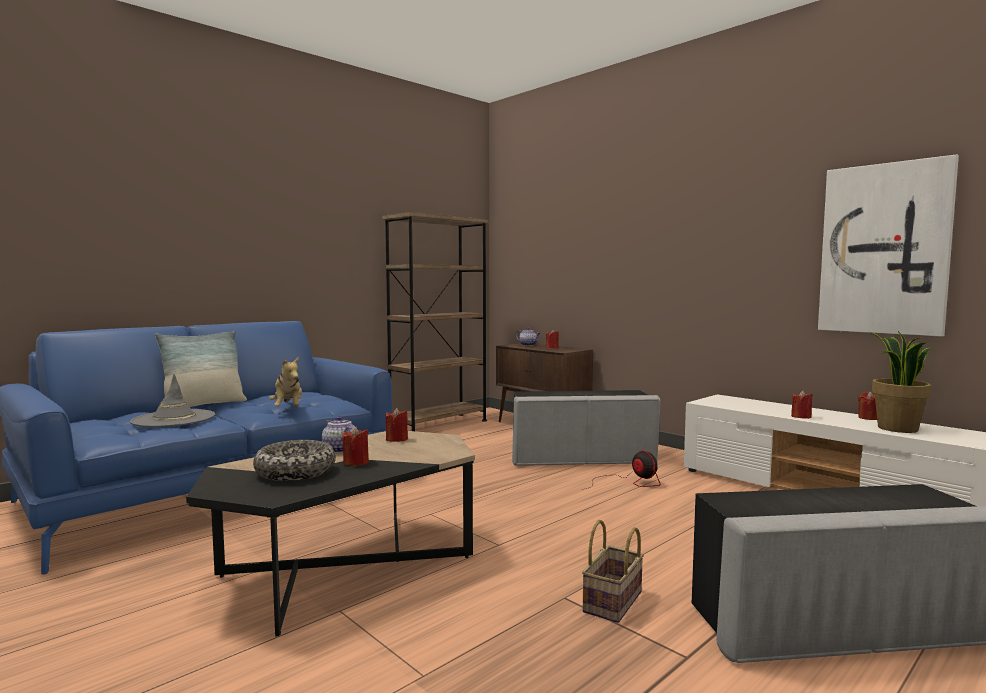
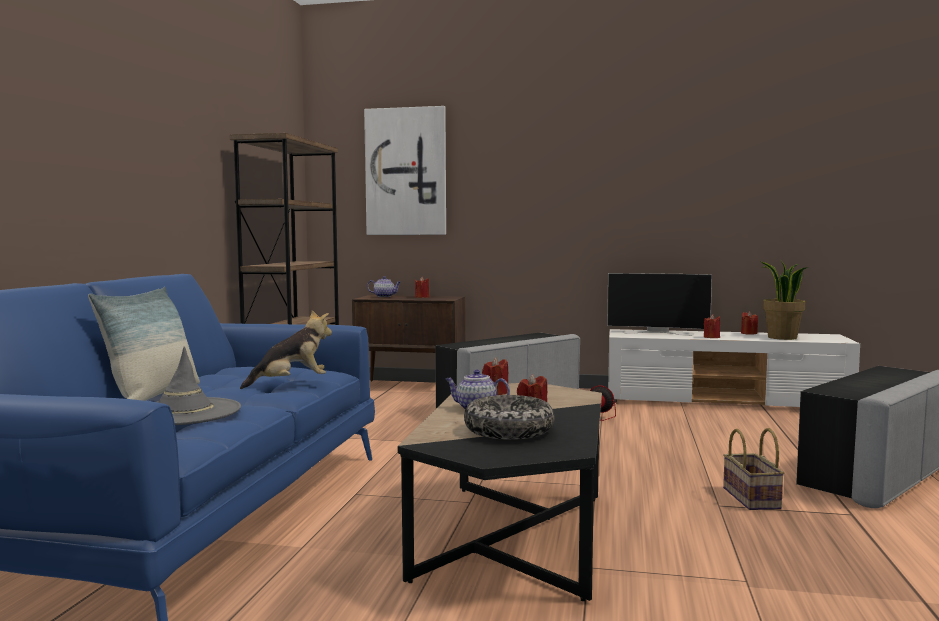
camera: 35 degrees left, 0 degrees up
(288, 409) = (291, 384): plush toy -> plush toy turned 60 degrees counterclockwise
(757, 403) = (658, 332): none -> television
(884, 249) = (748, 194): picture -> picture (406, 172)

